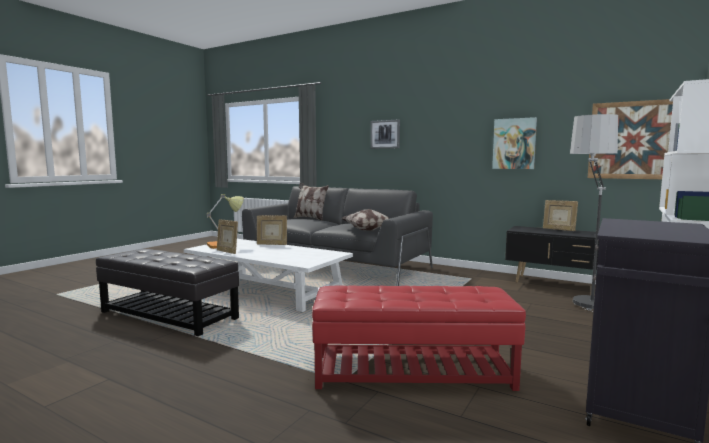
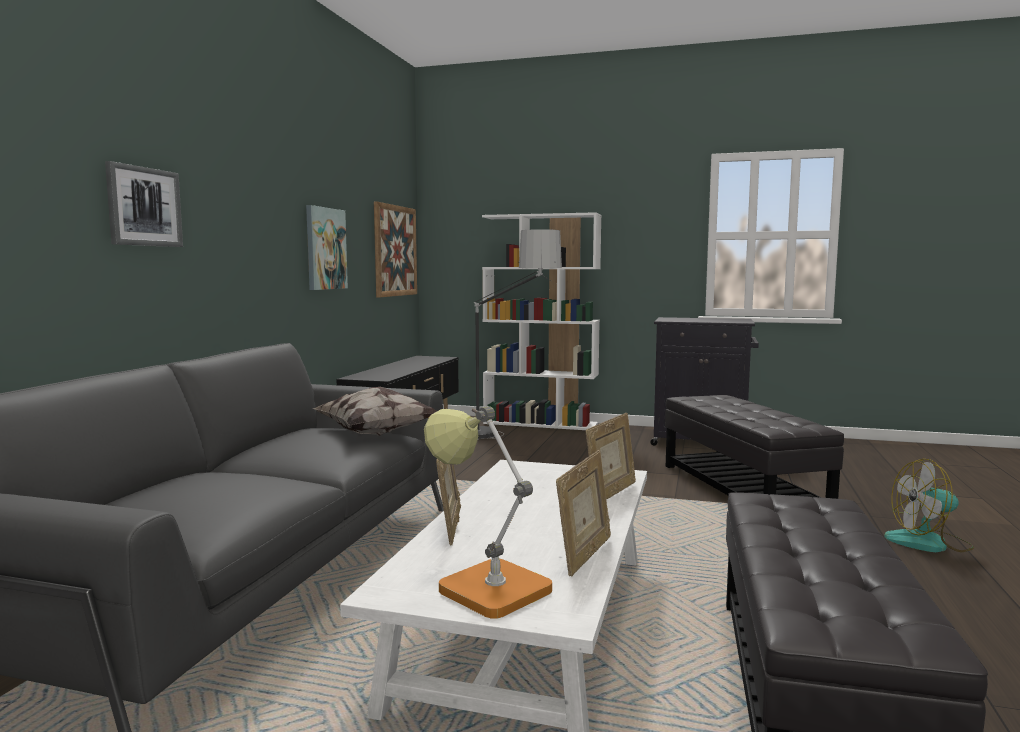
camera: 105 degrees left, 0 degrees up
(235, 409) = (929, 543): none -> fan
(310, 218) = (123, 493): pillow -> none
(412, 372) = (741, 489): red ottoman -> black ottoman
(558, 230) = (377, 370): picture frame -> picture frame (611, 494)

